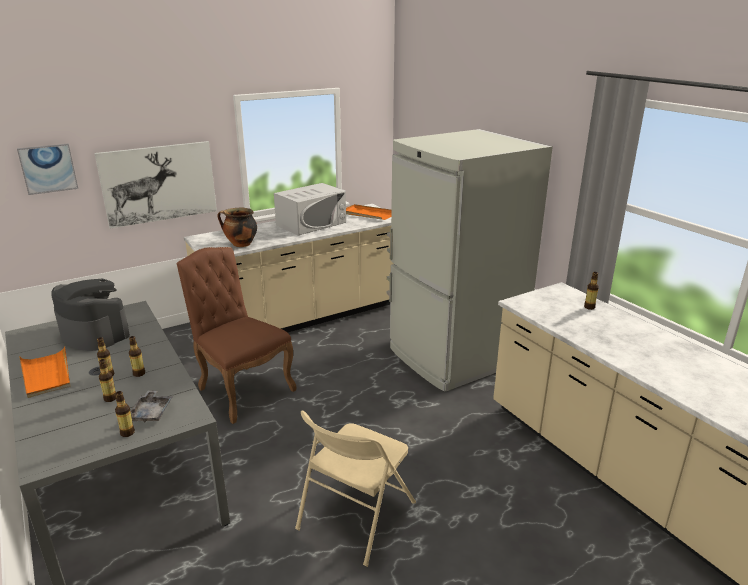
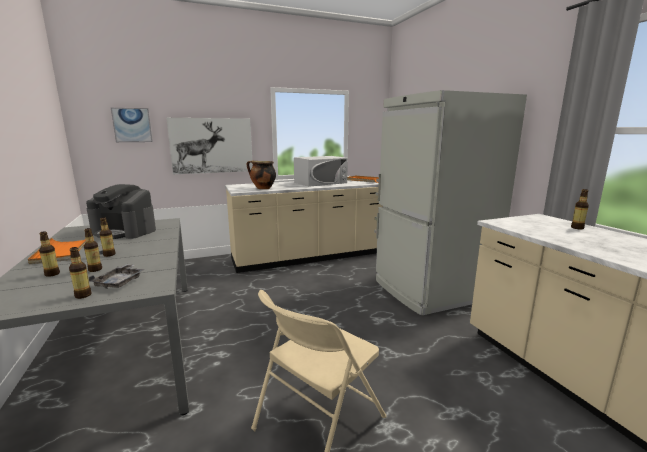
camera: 10 degrees right, 10 degrees down
(94, 333) = (125, 231): coffee machine -> coffee machine turned 150 degrees clockwise
(139, 373) = (135, 255): bottle -> bottle (52, 274)
(242, 390) = (247, 299): brown chair -> none

